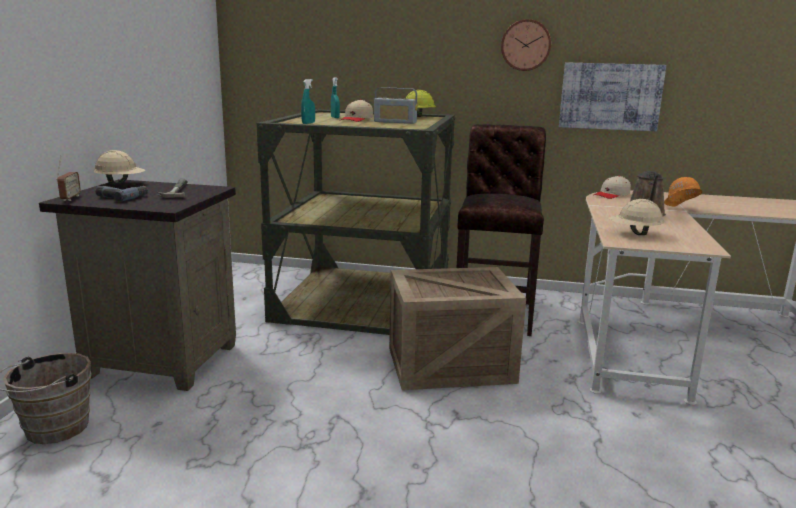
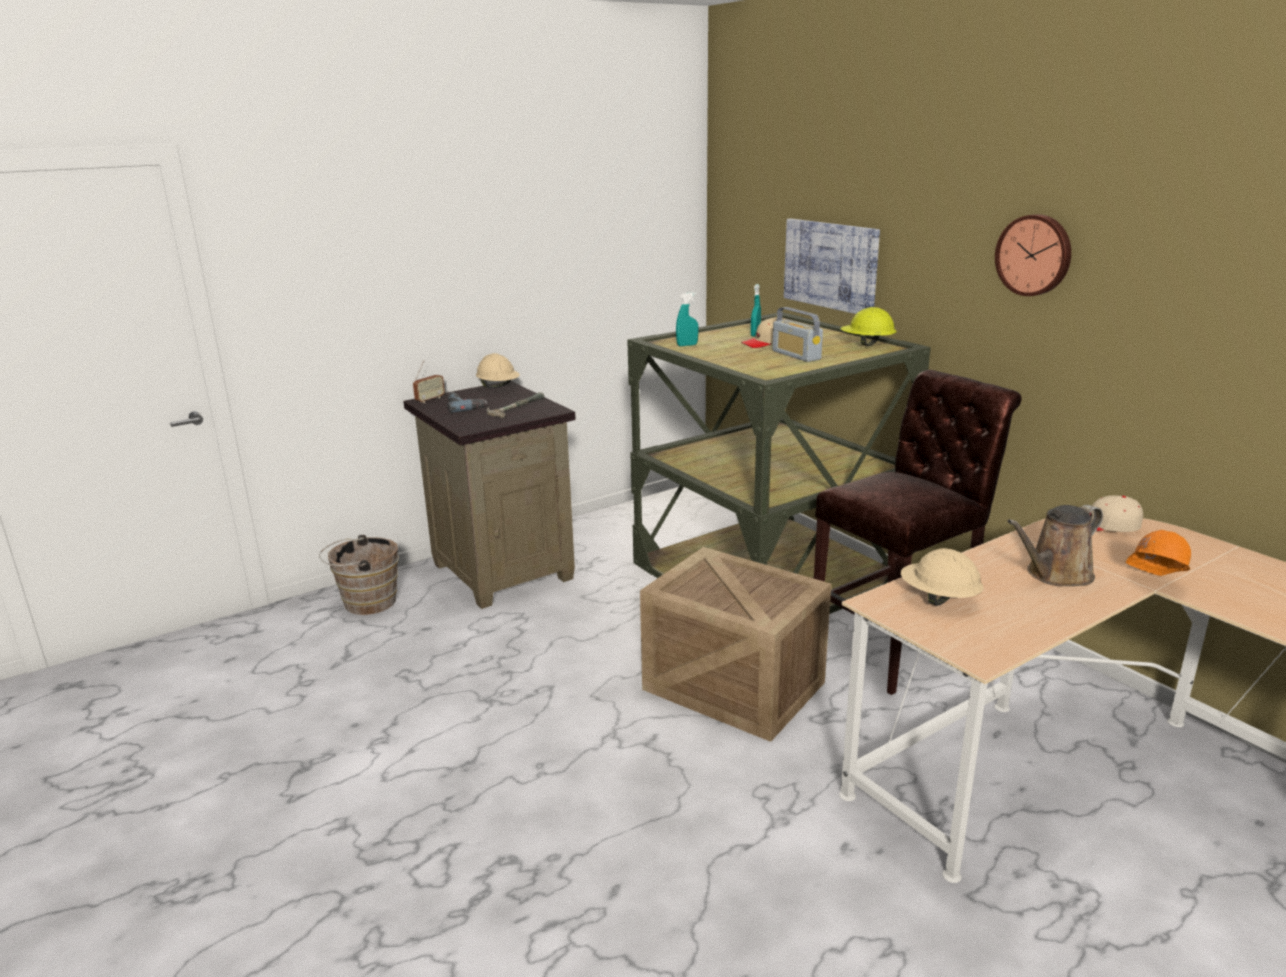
camera: 45 degrees right, 5 degrees up
(610, 96) = (1158, 356): picture -> picture (831, 265)

